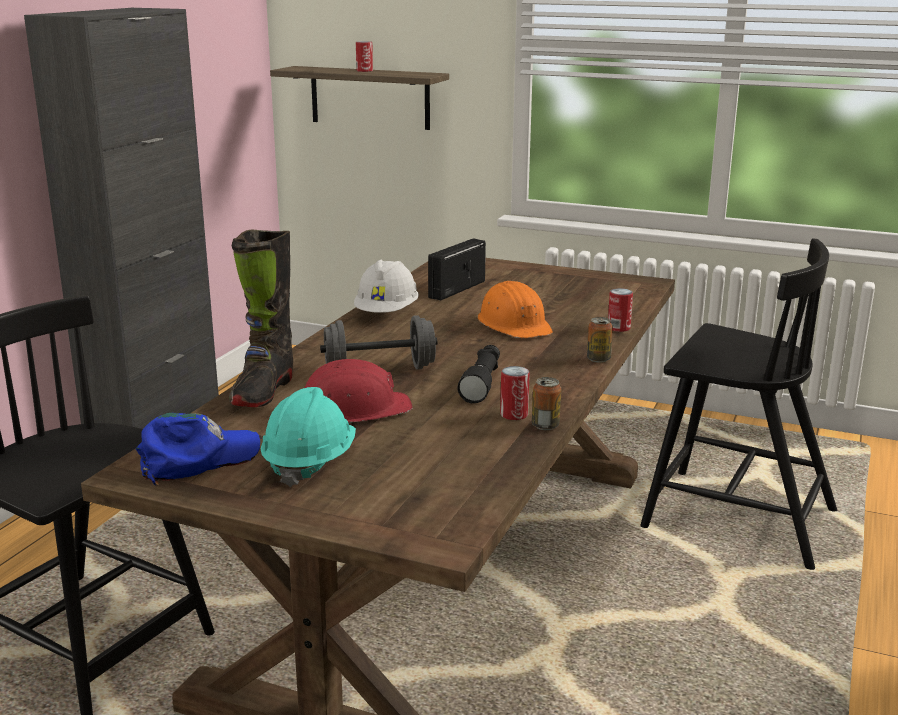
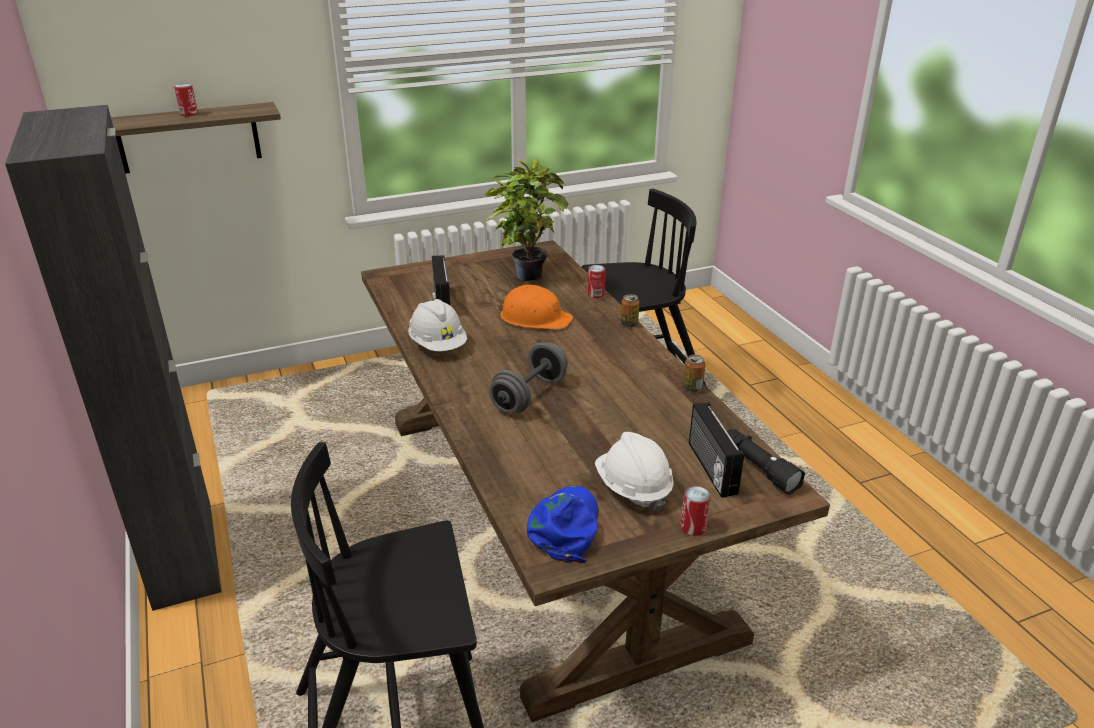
camera: 45 degrees left, 10 degrees up
(263, 391) = (494, 452): black boot -> none
(309, 463) = (633, 488): turquoise hard hat -> white hard hat
(353, 409) = (576, 434): red hard hat -> none
(411, 485) = (710, 468): none -> radio
(482, 383) = (605, 374): black flashlight -> black flashlight (758, 468)
(514, 414) = (664, 389): can -> can (693, 527)
(584, 293) = (526, 273): none -> potted plant

